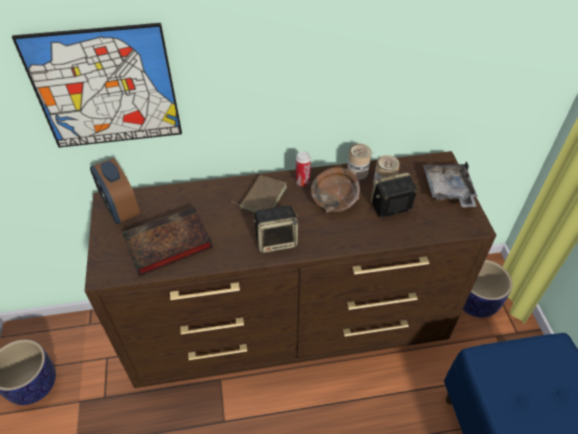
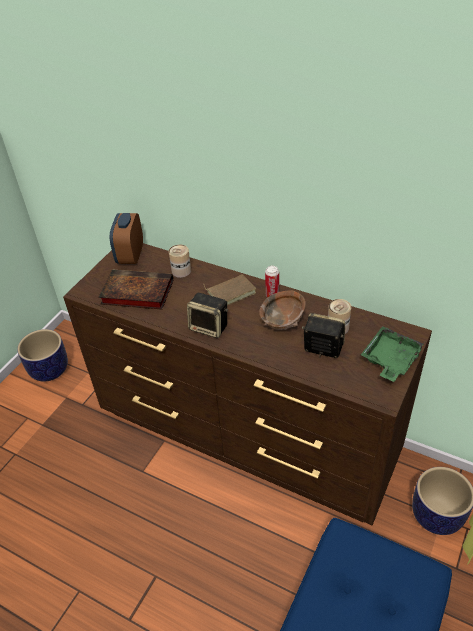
camera: 40 degrees right, 5 degrees down
(105, 88) = (140, 156): picture -> none
(357, 172) = (324, 308): can -> can (181, 271)
(448, 190) = (390, 359): grey tray -> green tray

